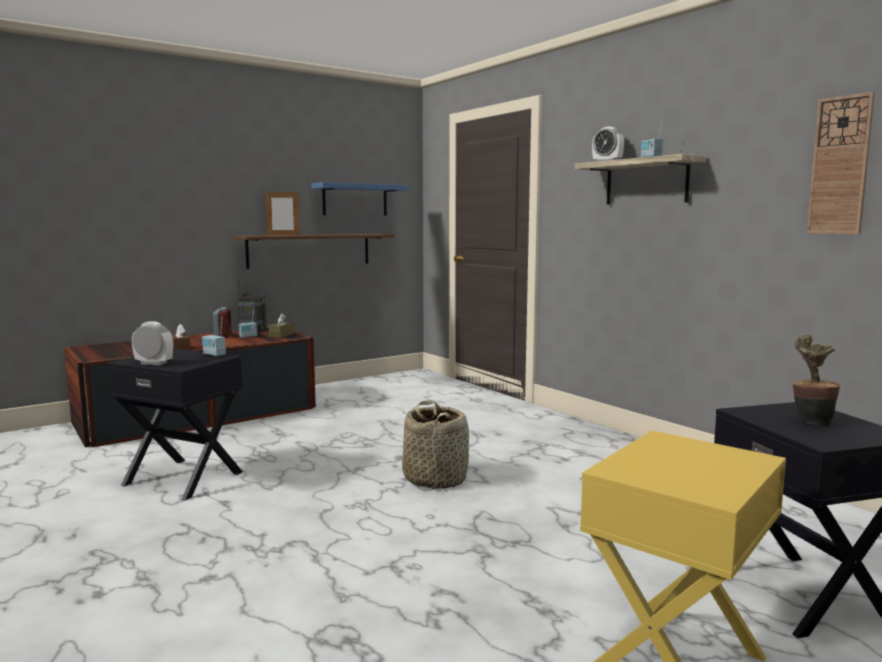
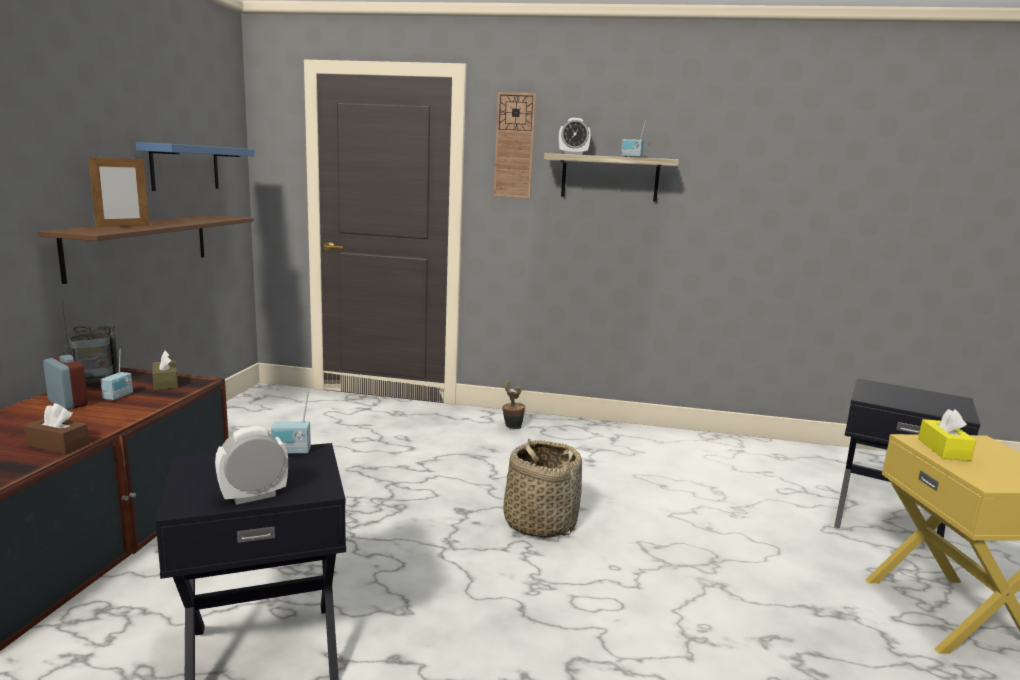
camera: 45 degrees left, 5 degrees up
(667, 448) = (943, 449): none -> yellow tissue box
(810, 422) = (911, 398): potted plant -> potted plant (511, 427)
(840, 166) = (797, 183): wall clock -> wall clock (514, 146)

